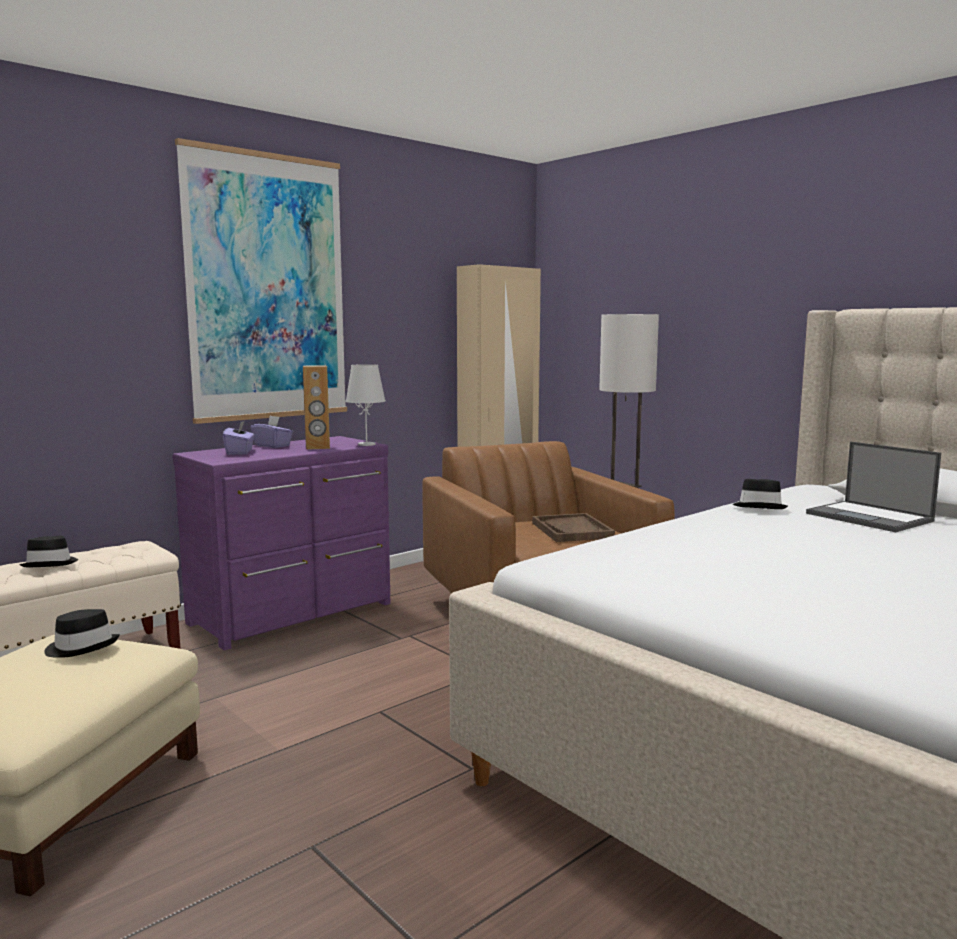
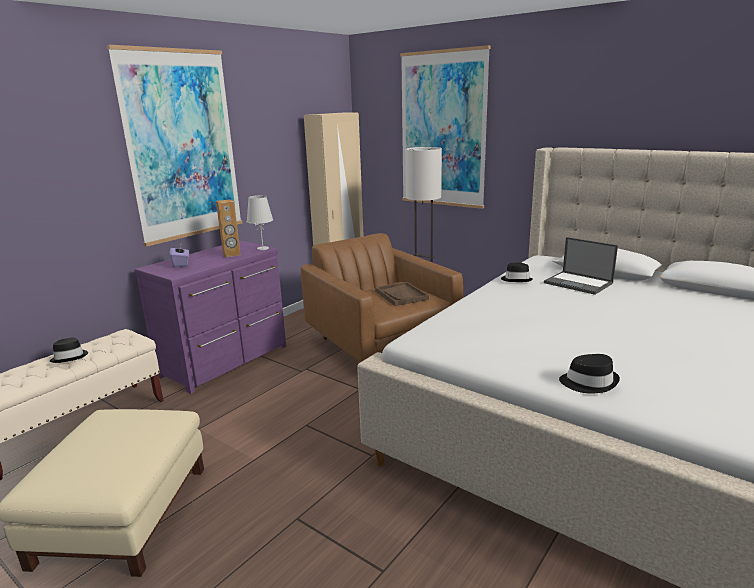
camera: 10 degrees left, 10 degrees up
(82, 647) = (125, 420): black hat -> black hat (589, 382)
(272, 446) = (200, 255): purple tissue box -> none
(665, 293) = (443, 130): none -> picture

